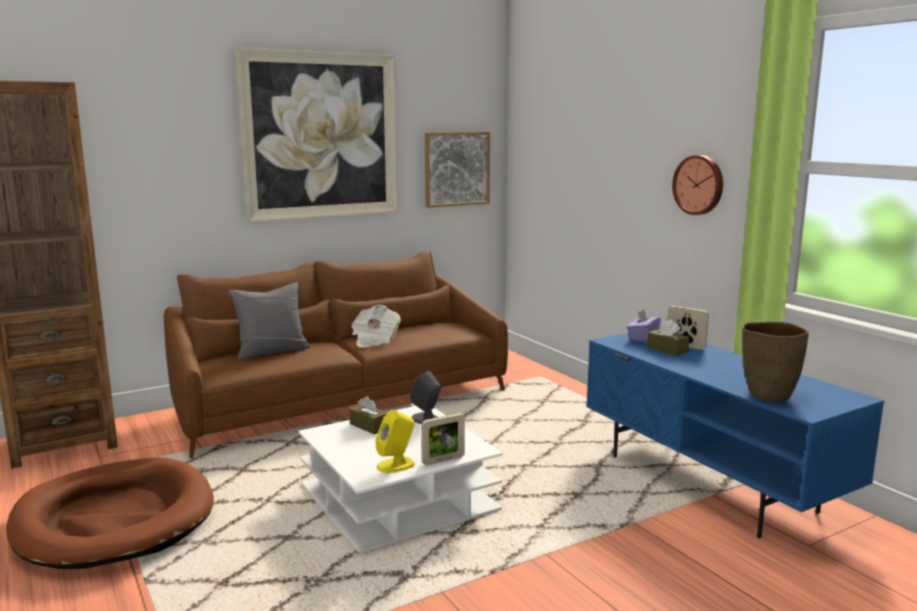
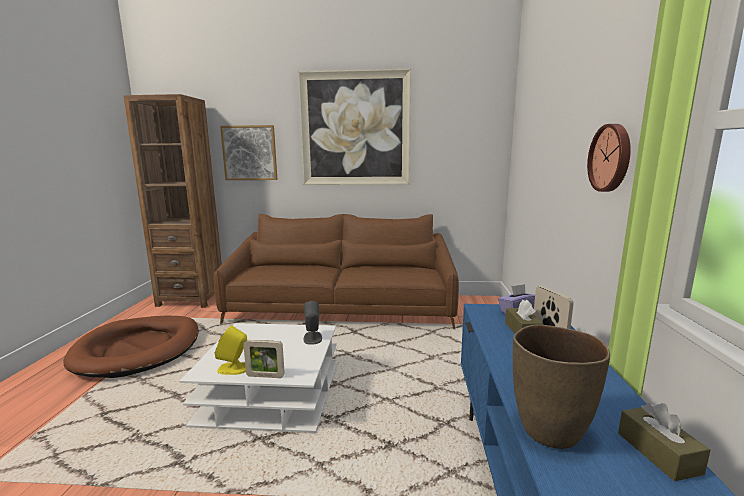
camera: 35 degrees right, 0 degrees up
(272, 351) = (291, 268): grey pillow -> none
(369, 426) = (273, 332): brown tissue box -> brown tissue box (658, 453)
(374, 340) = (358, 272): newspaper -> none
(456, 169) = (462, 154): picture -> picture (249, 153)

